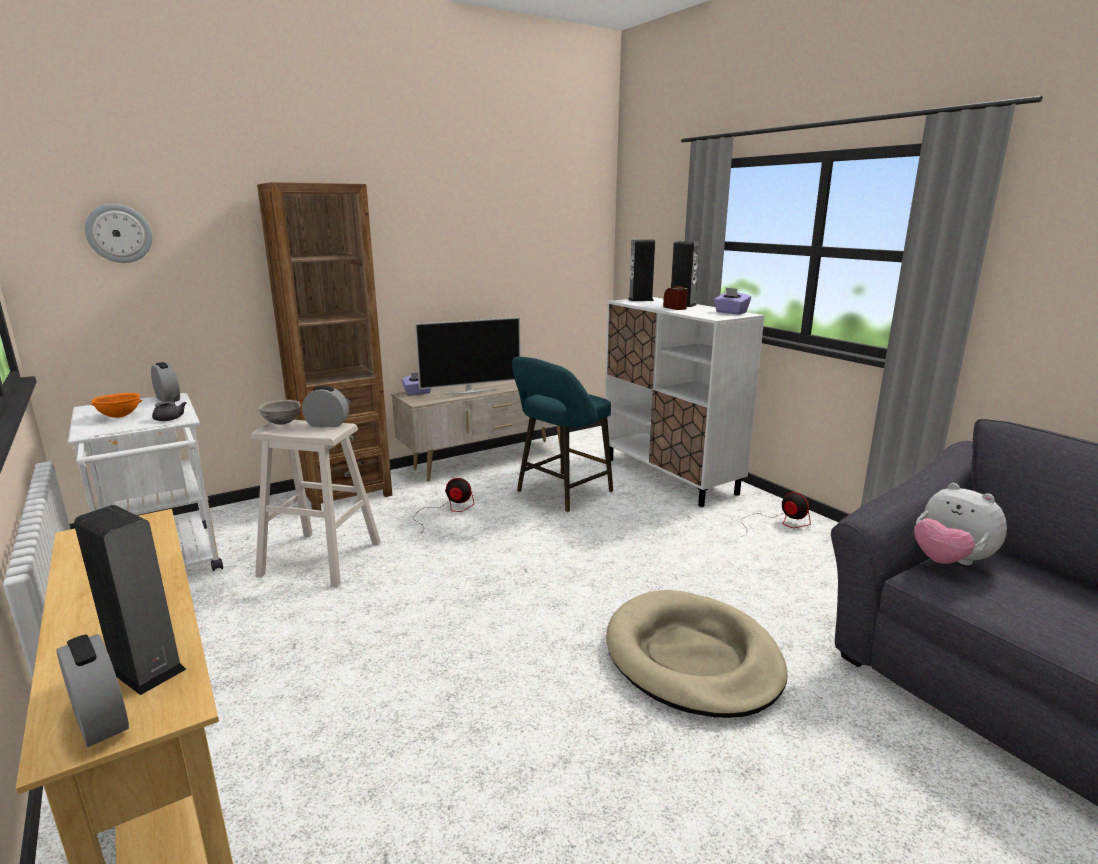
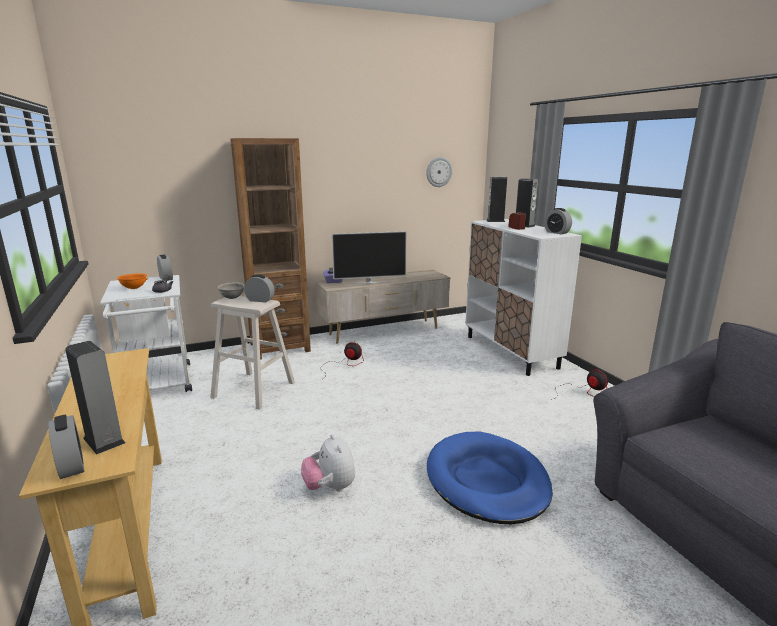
camera: 10 degrees right, 0 degrees up
(119, 233) = (143, 171): wall clock -> wall clock (438, 172)
(561, 493) = (426, 358): turquoise stool -> none
(692, 658) = (487, 481): beige dog bed -> blue dog bed
(730, 312) = (556, 232): purple tissue box -> alarm clock
(949, 562) = (683, 428): plush toy -> plush toy (330, 487)

